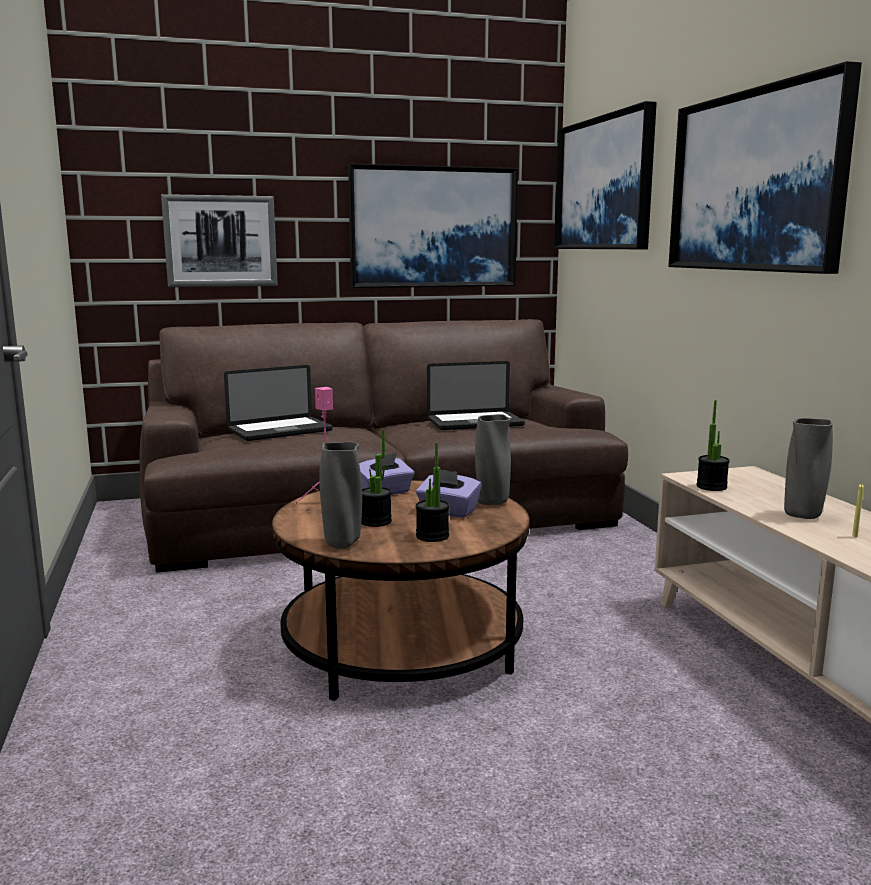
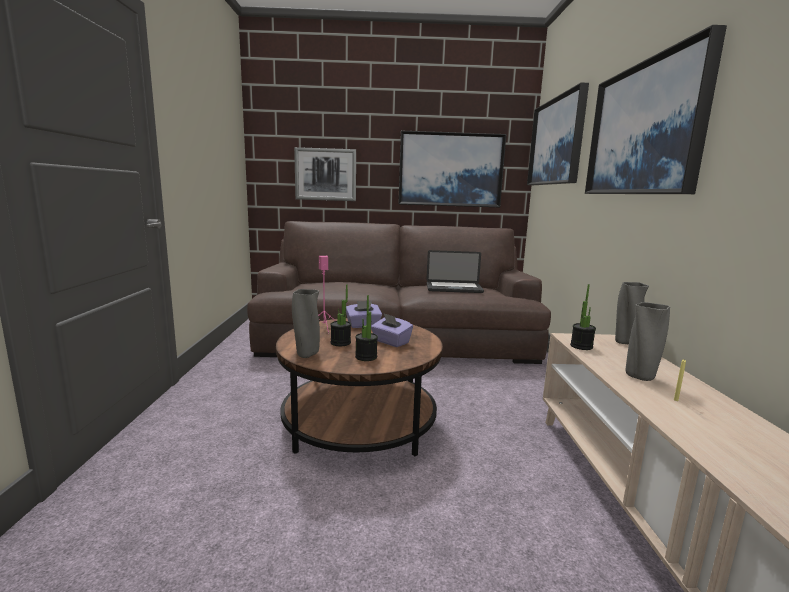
camera: 15 degrees right, 0 degrees up
(280, 430) = (336, 283): laptop -> none
(492, 502) = (424, 339): grey vase -> grey vase (625, 342)

